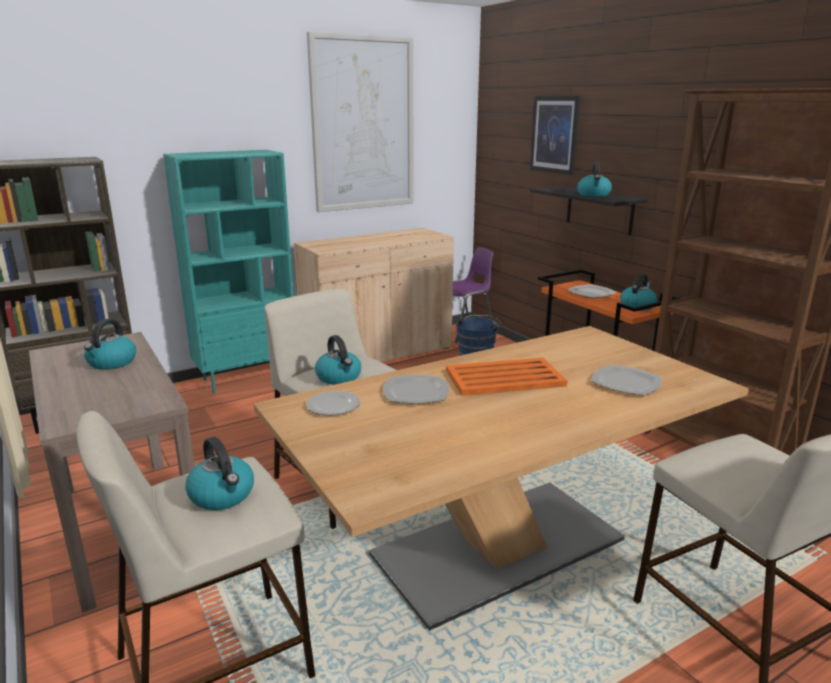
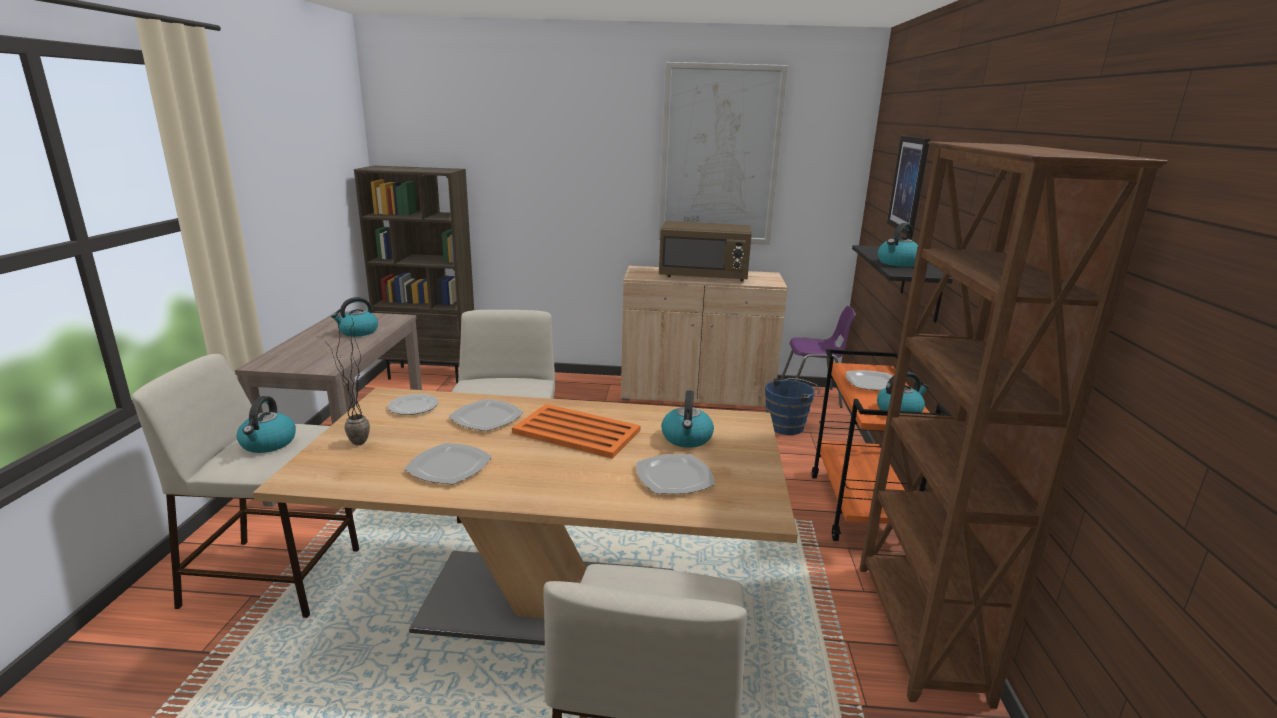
camera: 35 degrees right, 0 degrees up
(247, 377) = (564, 381): turquoise bookcase -> none
(339, 378) = (487, 390): kettle -> kettle (687, 438)
(359, 453) = (357, 446): none -> potted plant
(376, 240) = (703, 276): none -> brown microwave
(471, 436) = (448, 466): none -> plate

